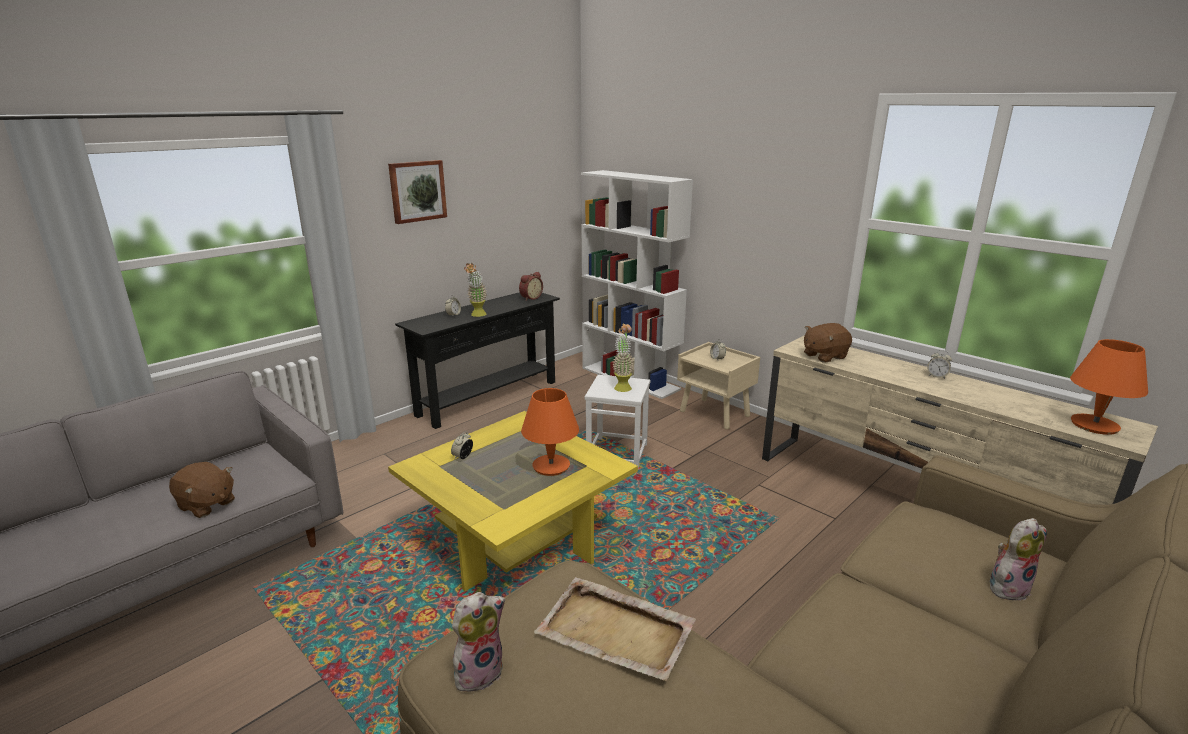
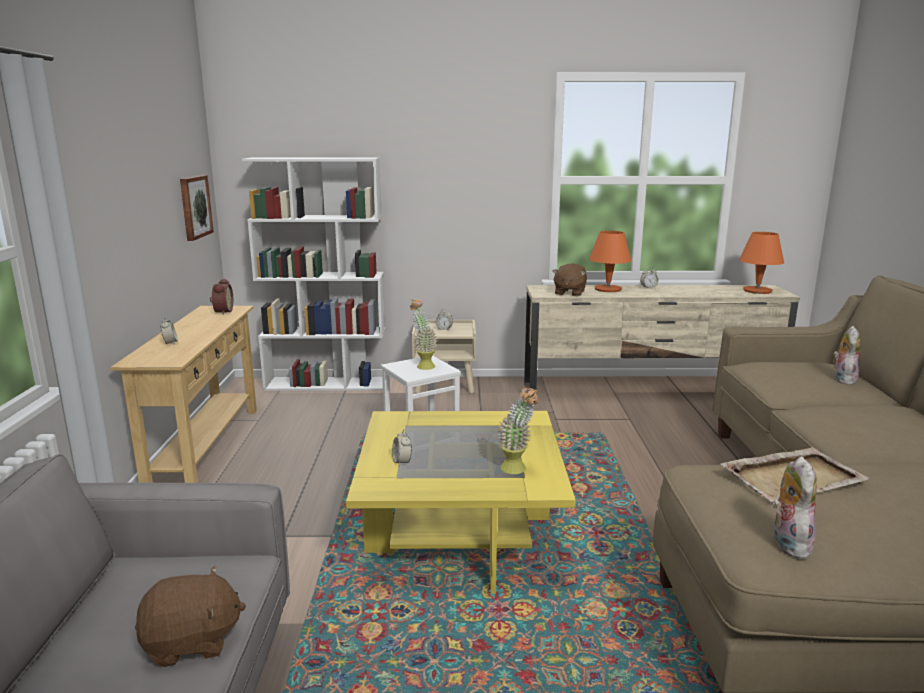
camera: 45 degrees left, 5 degrees down
(417, 191) = (105, 180): picture -> picture (194, 207)
(477, 315) = (202, 337): potted plant -> potted plant (517, 471)
(488, 398) = (205, 447): black console table -> beige console table
(550, 466) = (490, 436): orange table lamp -> orange table lamp (607, 289)

